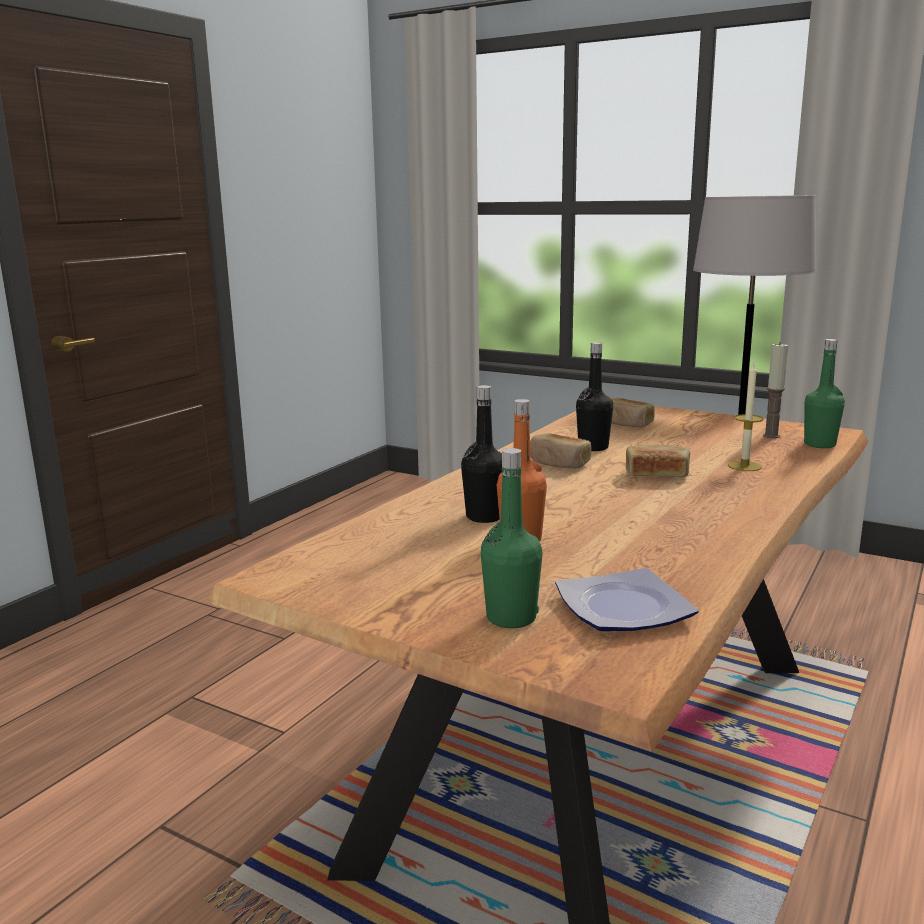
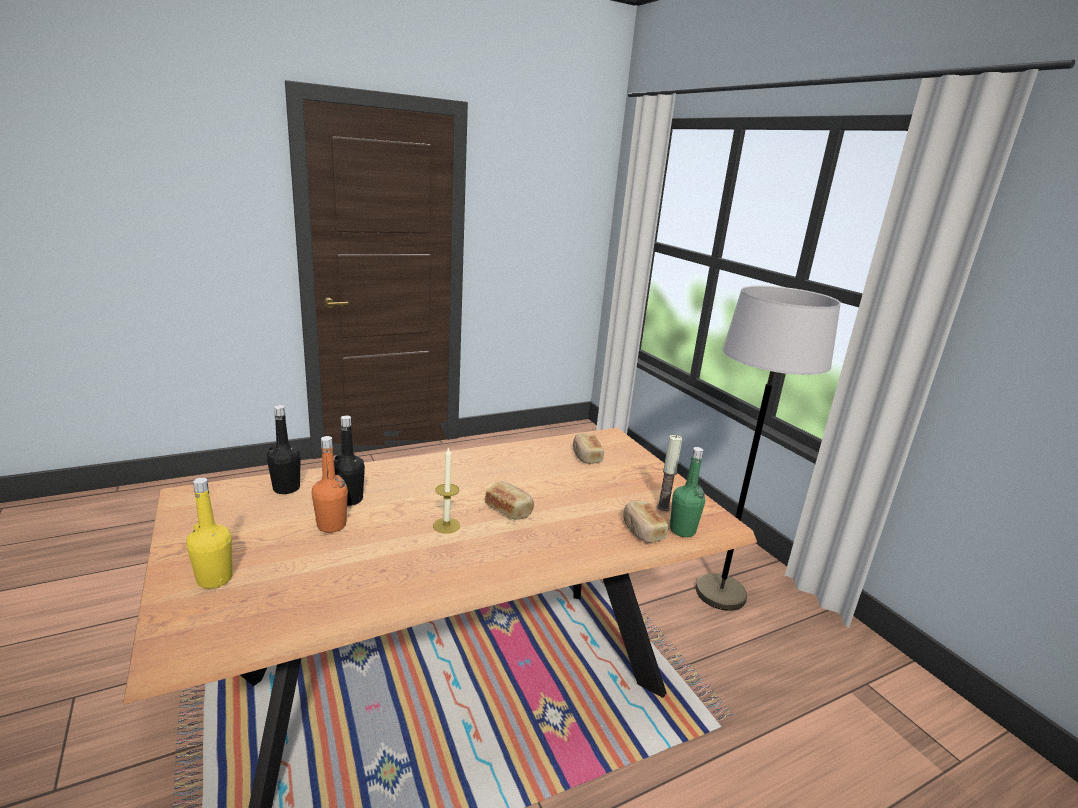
camera: 30 degrees right, 5 degrees up
(511, 618) = (215, 579): green bottle -> yellow bottle
(559, 463) = (472, 474): bread -> bread (642, 531)
(593, 447) = (520, 469): black bottle -> black bottle (286, 488)
(620, 608) = (272, 602): plate -> none
(744, 466) = (582, 527): candle -> candle (446, 525)

